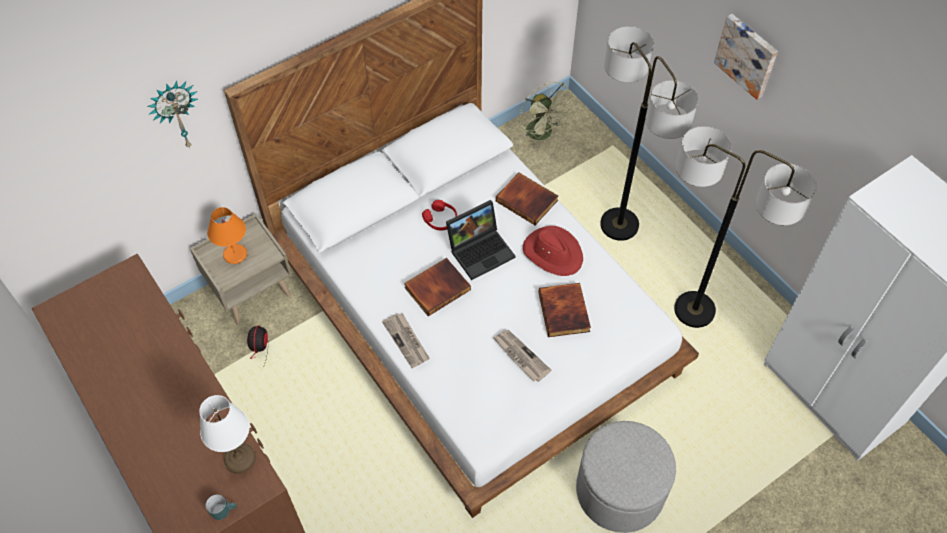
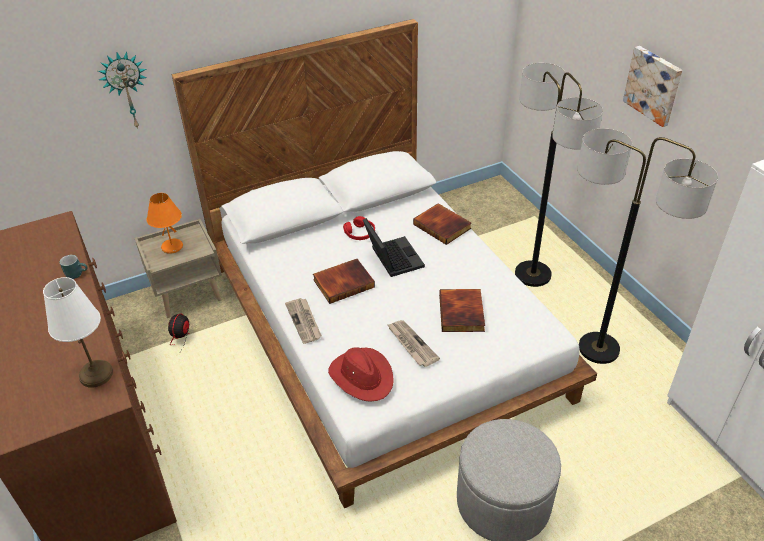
camera: 10 degrees right, 15 degrees down
(223, 509) = (62, 417): turquoise mug -> turquoise mug (77, 273)
(481, 250) = (391, 258): laptop -> laptop turned 90 degrees counterclockwise
(543, 134) = (473, 204): green fan -> none
(553, 253) = (459, 266): red hat -> red hat (362, 376)

